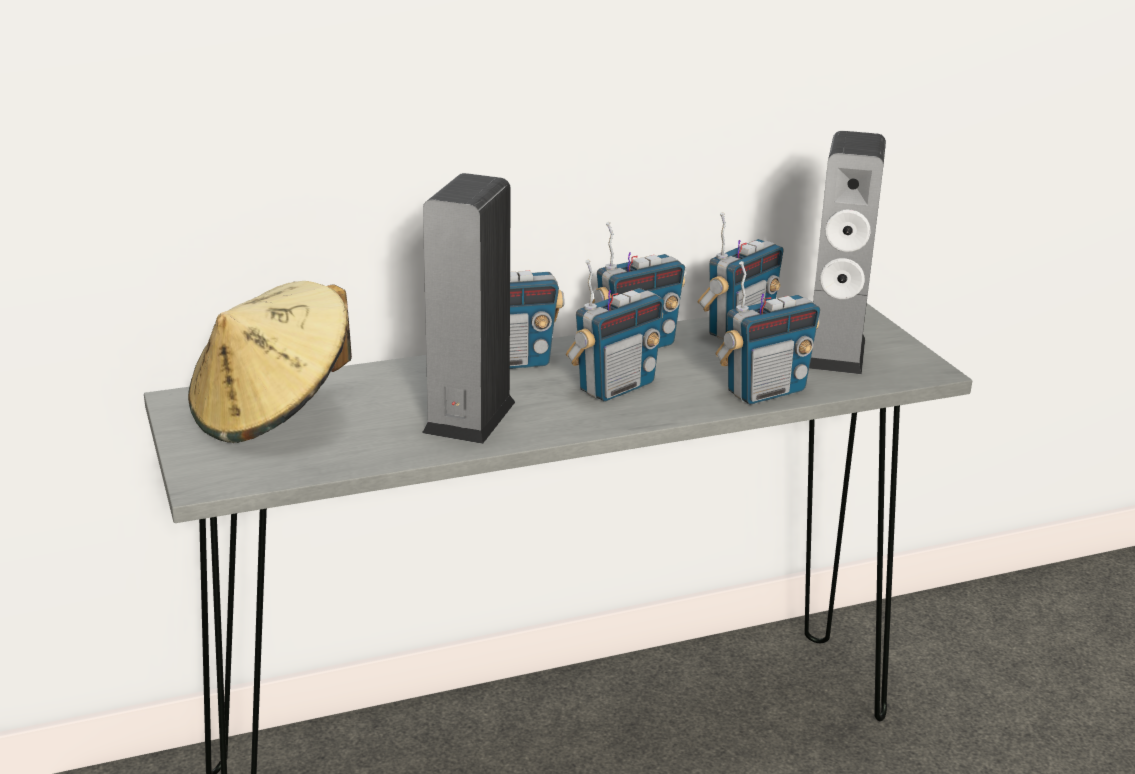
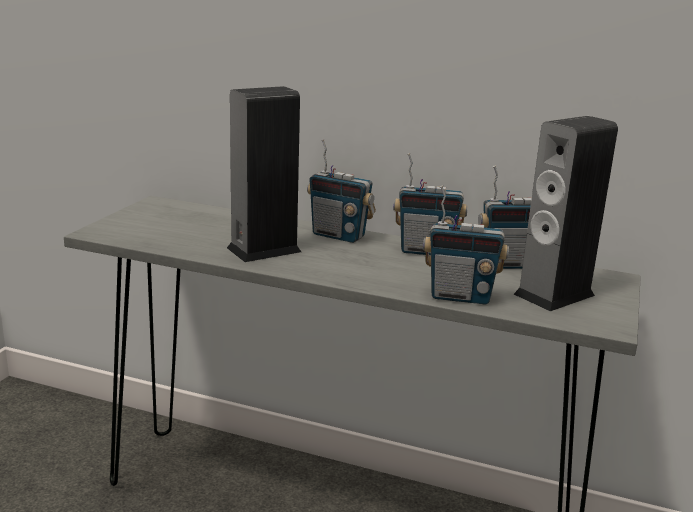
camera: 40 degrees right, 5 degrees down
(272, 412) = (181, 218): beige hat -> none
(615, 387) = (371, 264): radio -> none

